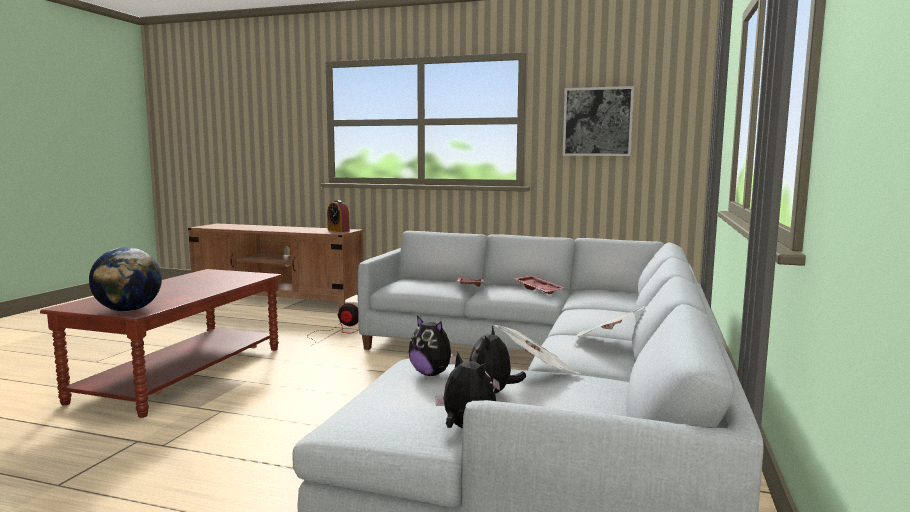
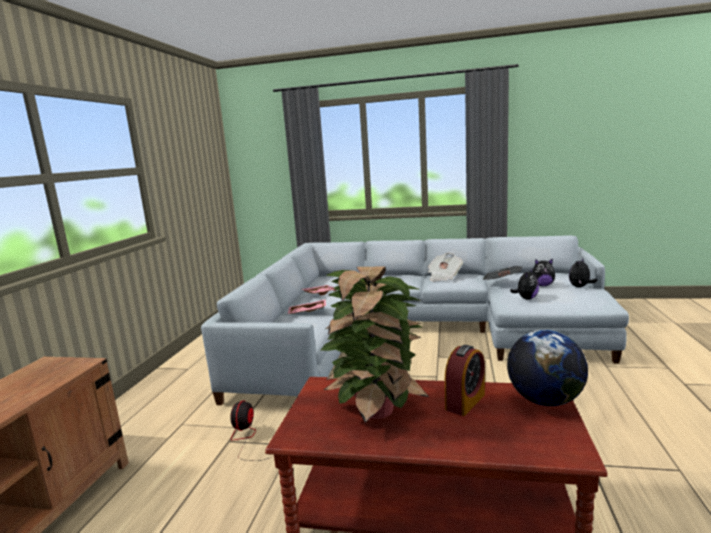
camera: 95 degrees left, 5 degrees up
(207, 282) = (377, 408): none -> potted plant
(338, 230) = (45, 370): alarm clock -> alarm clock (465, 402)
(597, 122) = (184, 169): picture -> none

